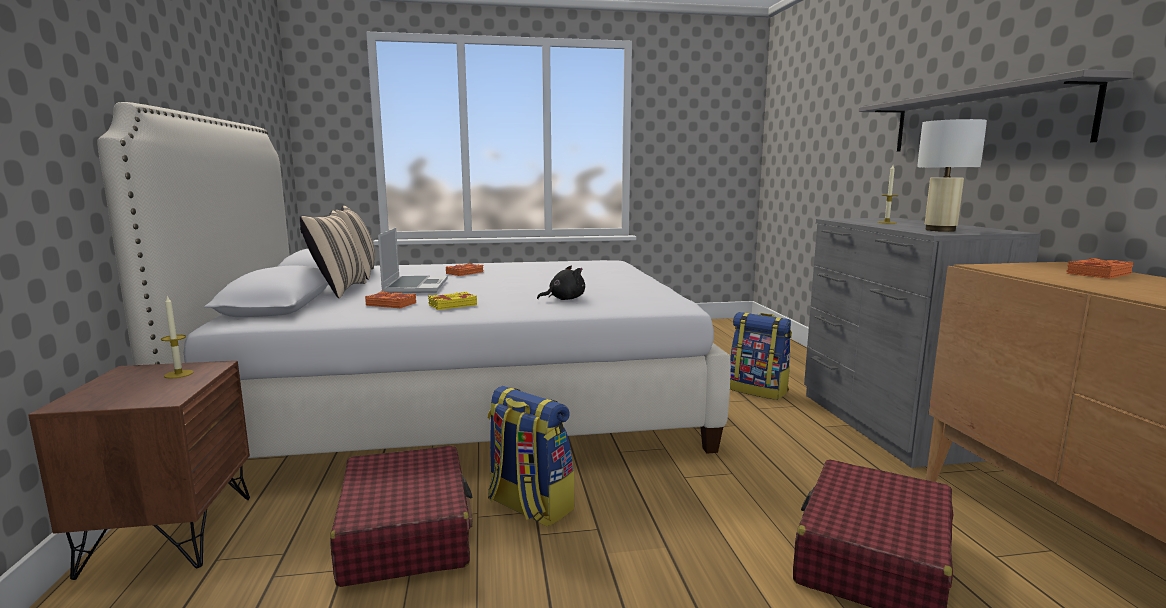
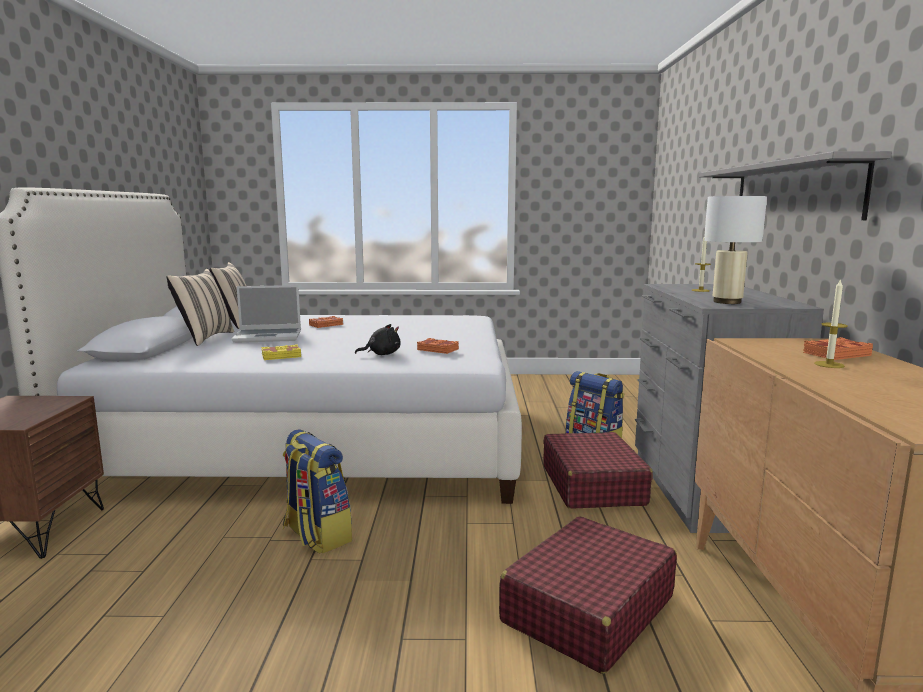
camera: 10 degrees right, 0 degrees up
(179, 374) = (43, 405): candle -> candle (829, 364)
(391, 304) = (233, 353): orange book -> orange book (438, 349)
(406, 532) = (206, 547): red suitcase -> red suitcase (593, 485)
(415, 286) = (269, 337): laptop -> laptop turned 75 degrees clockwise

